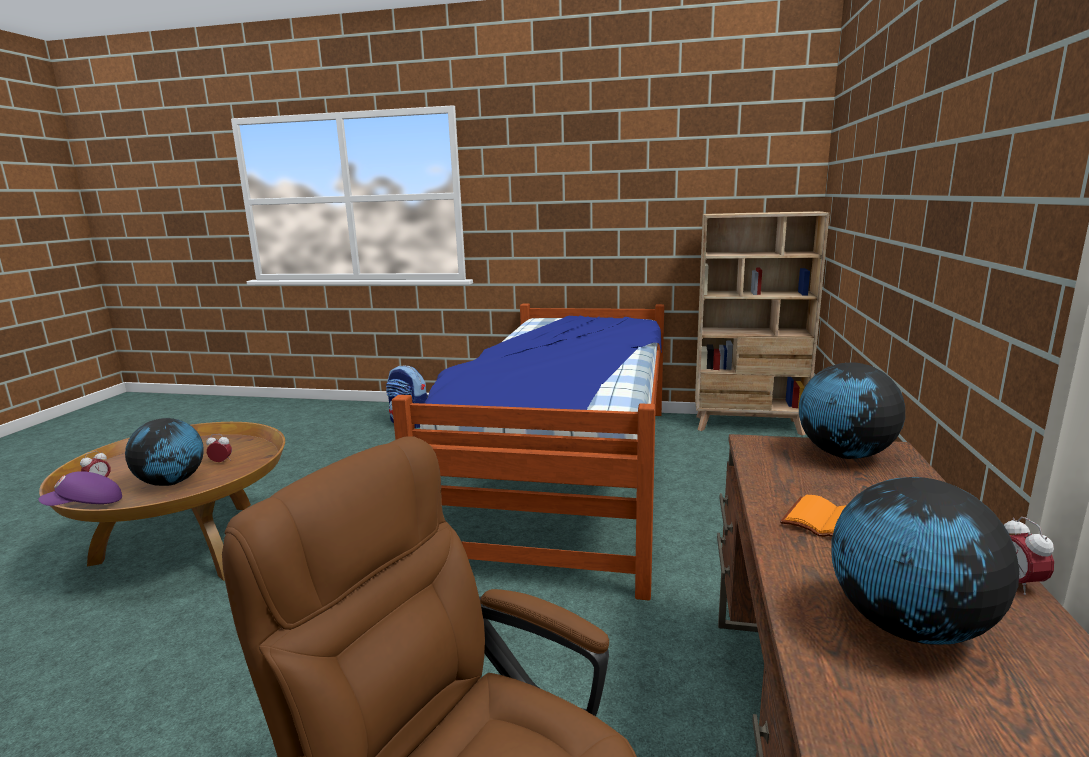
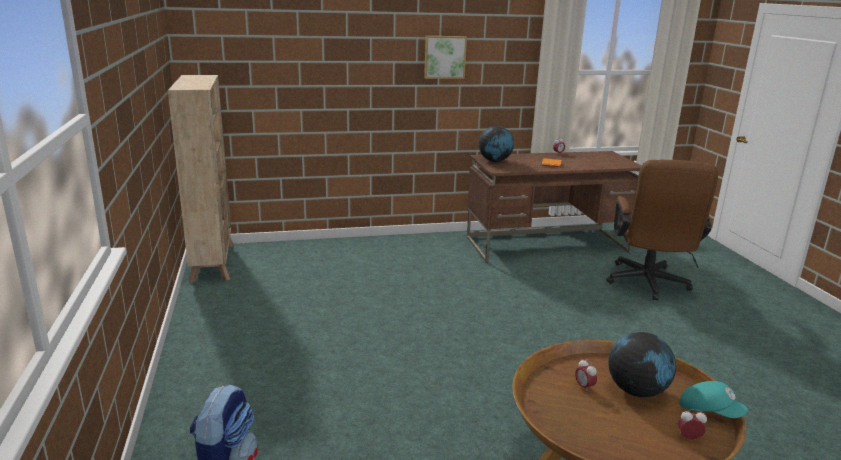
camera: 115 degrees left, 5 degrees up
(85, 505) = (709, 411): purple cap -> turquoise cap
(565, 474) = (347, 322): bed -> none
(906, 626) = (591, 161): globe -> none
(975, 184) = (444, 57): none -> picture

